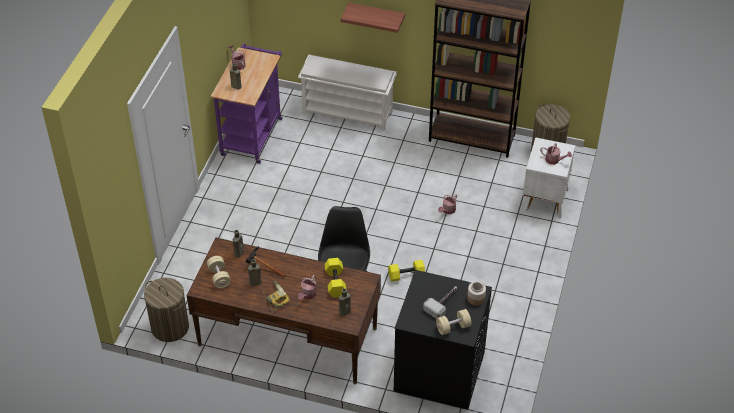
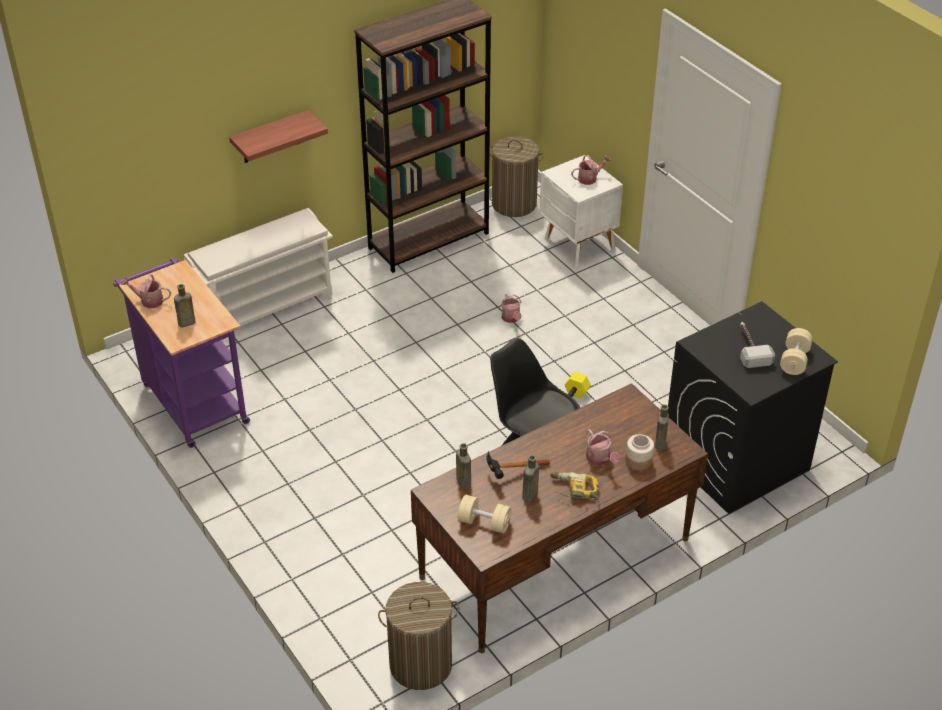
camera: 50 degrees left, 5 degrees down
(334, 282) = (604, 426): yellow dumbbell -> none
(475, 298) = (767, 321): jar -> jar (638, 461)

